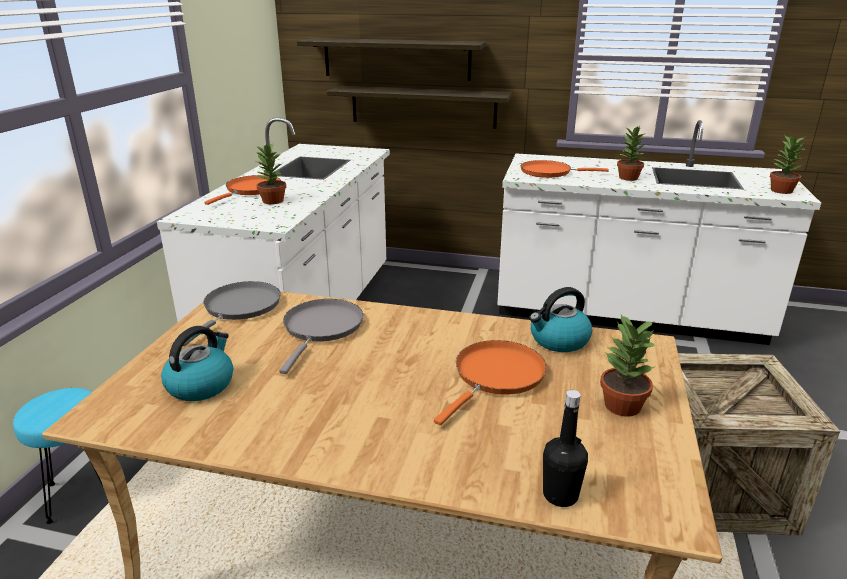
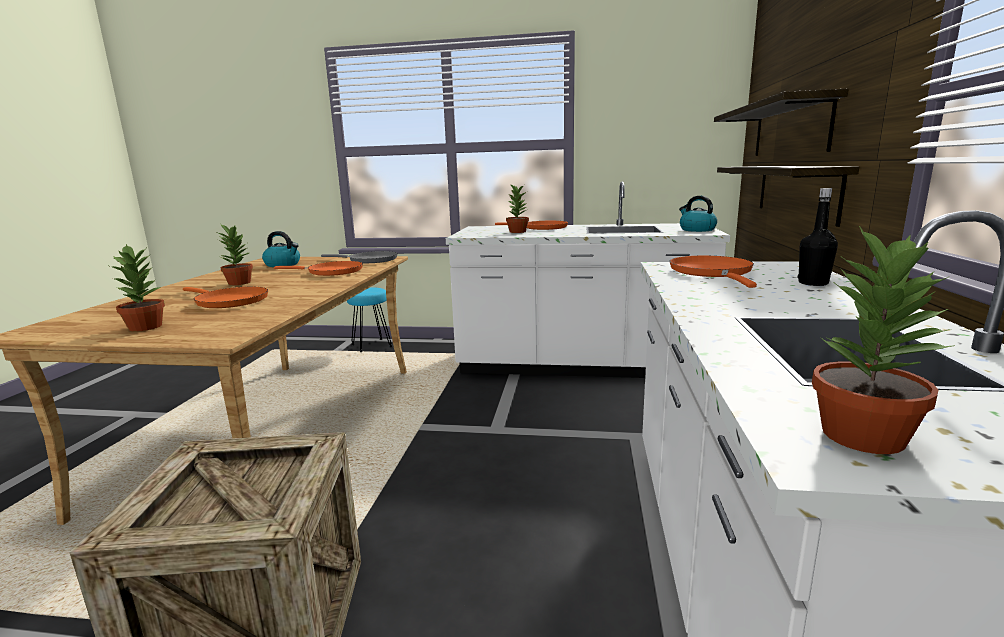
camera: 85 degrees right, 10 degrees down
(321, 328) = (331, 272): grey frying pan -> orange frying pan
(558, 340) = (263, 313): kettle -> kettle (696, 230)
(560, 495) = (86, 314): black bottle -> black bottle (813, 283)
(627, 178) = (745, 302): potted plant -> potted plant (239, 283)

